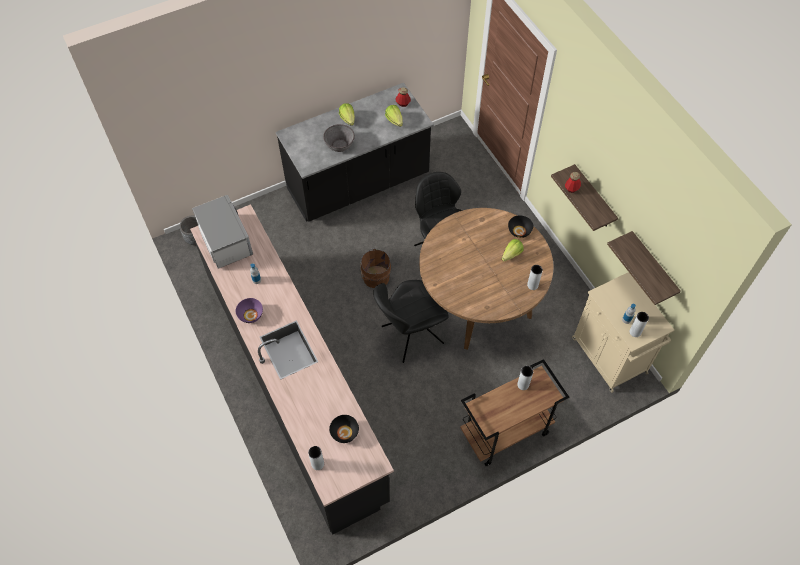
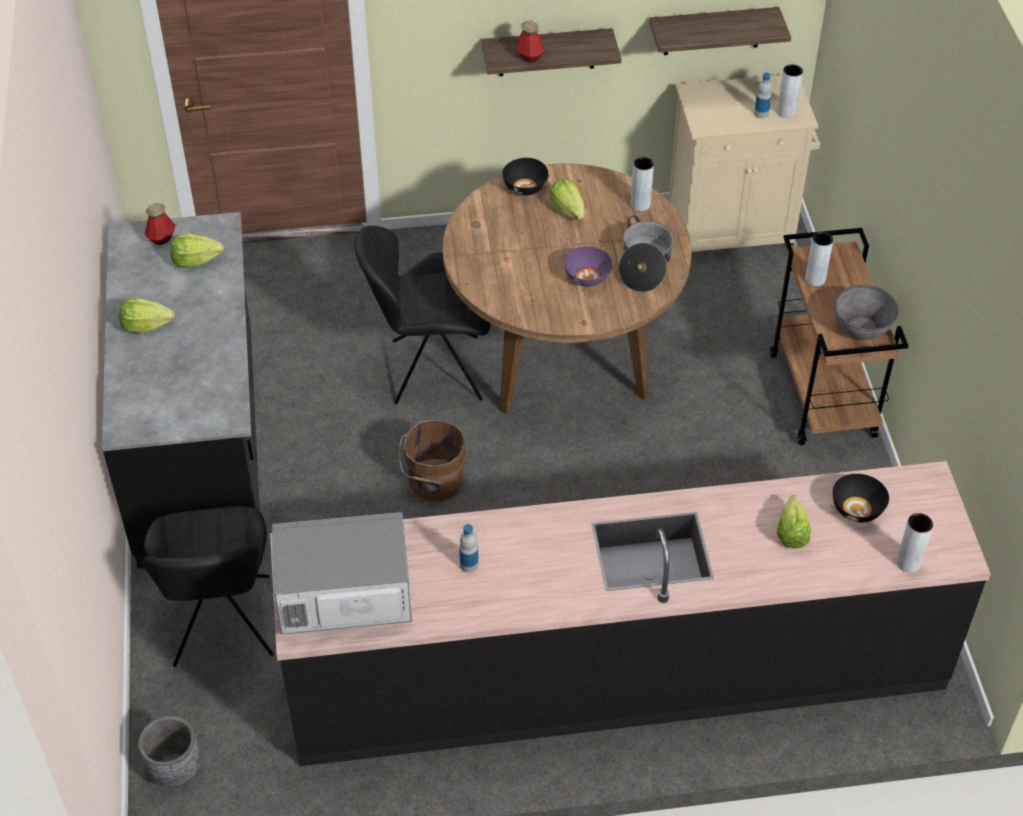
camera: 70 degrees left, 10 degrees down
(250, 315) = (548, 593): purple bowl -> purple bowl (587, 277)
(321, 406) = (792, 529): none -> lettuce
(339, 145) = (205, 355): grey bowl -> grey bowl (862, 327)
(410, 336) = (587, 465): black chair -> black chair (222, 625)
(487, 299) = (644, 265): none -> cooking pot

